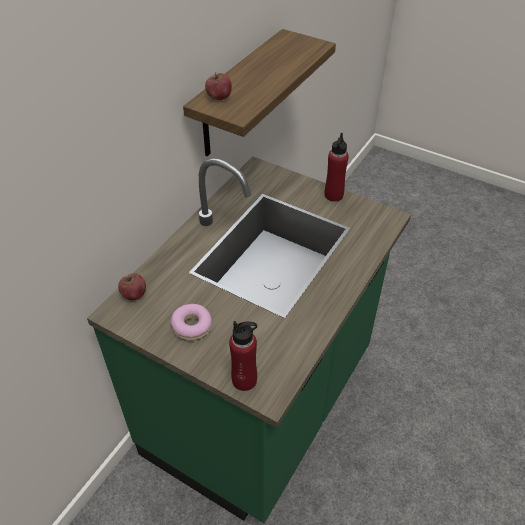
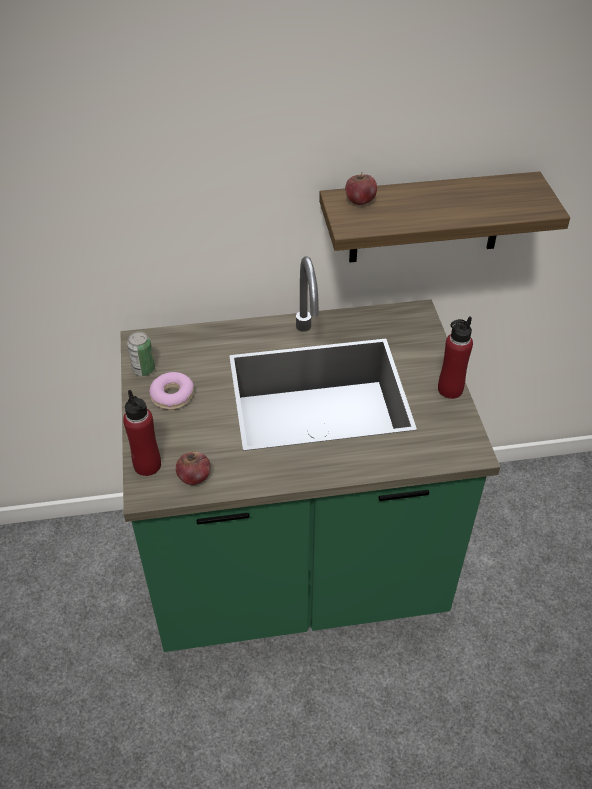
camera: 50 degrees right, 0 degrees up
(134, 294) = (170, 340): apple -> apple (194, 477)
(146, 327) = (144, 369): none -> can

